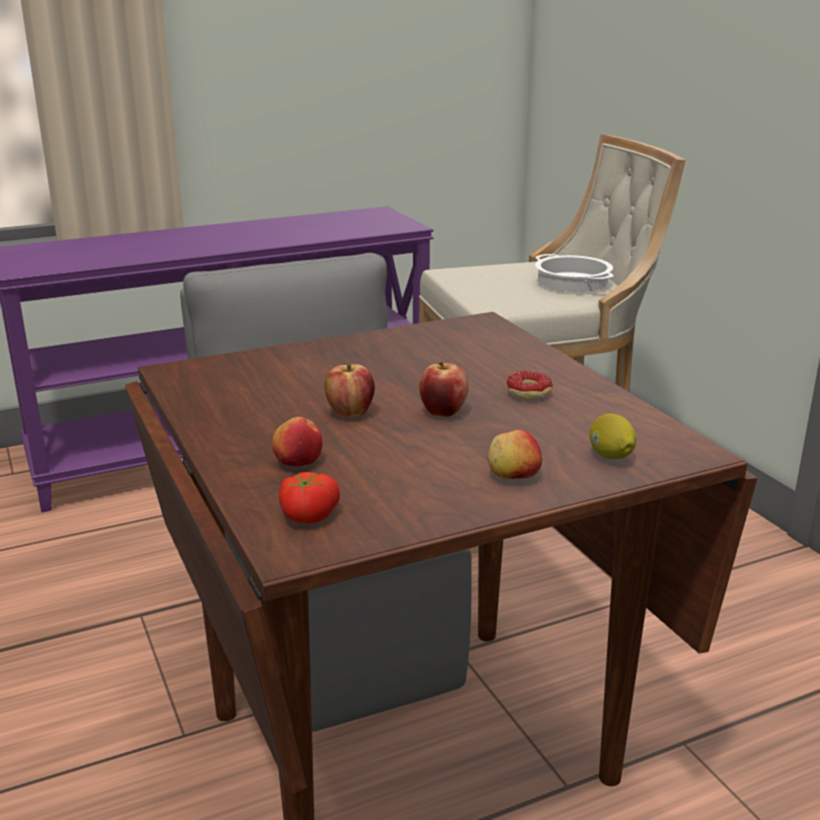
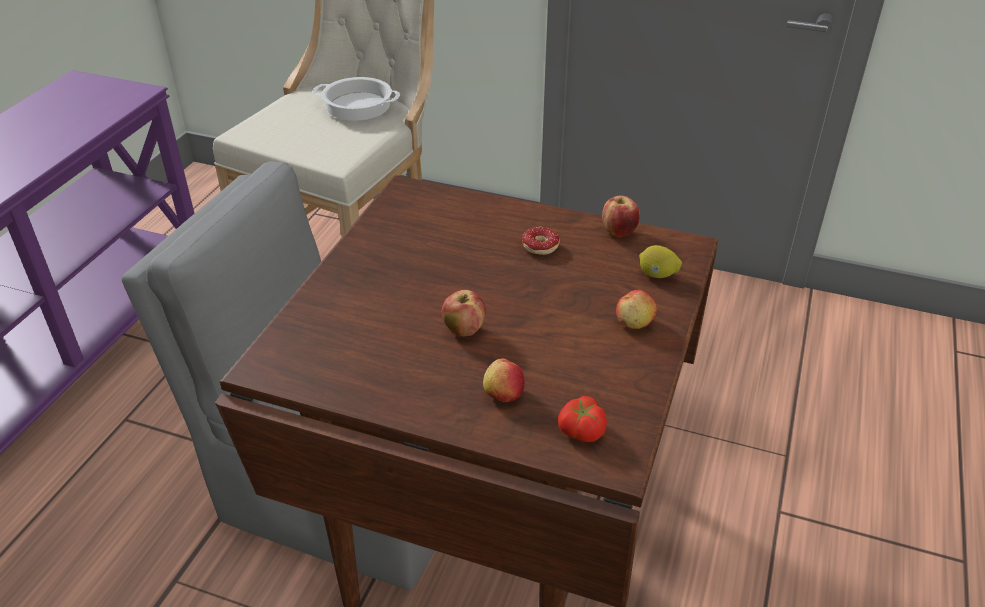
camera: 45 degrees left, 15 degrees up
(443, 412) = (518, 293): apple -> apple (619, 232)

